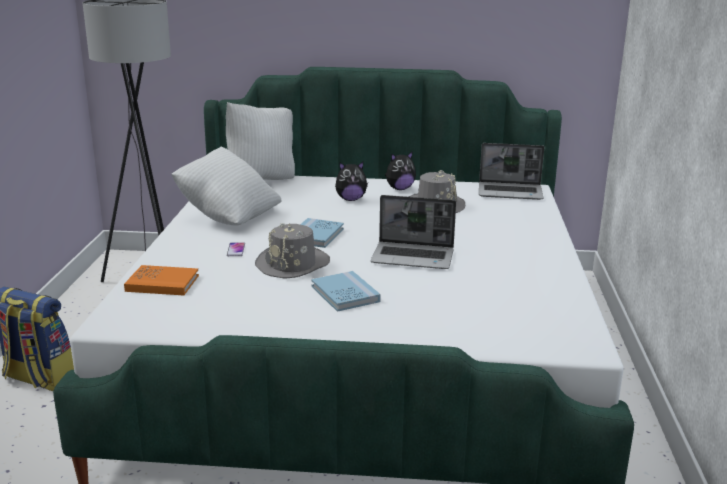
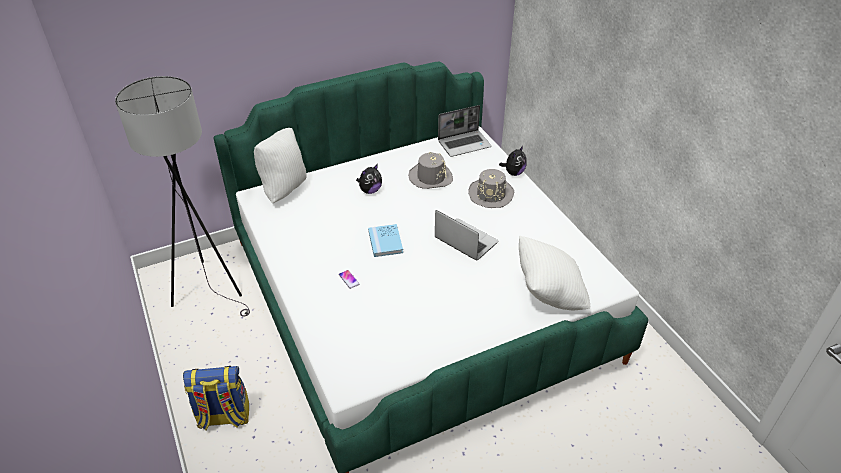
camera: 30 degrees left, 20 degrees up
(162, 283) = (337, 335): orange book -> none
(228, 217) = (305, 244): white pillow -> white pillow (549, 293)
(293, 264) = (400, 279): grey hat -> grey hat (491, 194)
(345, 294) = (457, 295): blue book -> none
(399, 189) = (391, 165): plush toy -> plush toy (513, 173)
(414, 257) = (465, 241): laptop -> laptop turned 120 degrees counterclockwise

